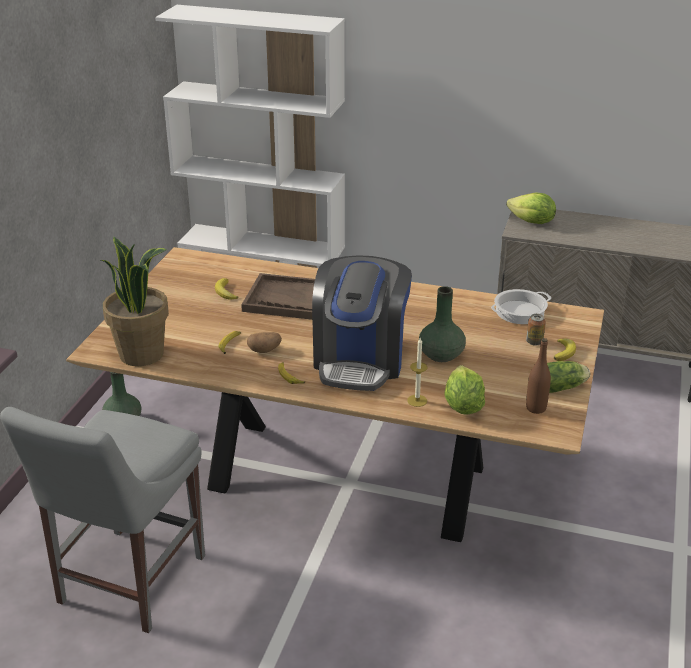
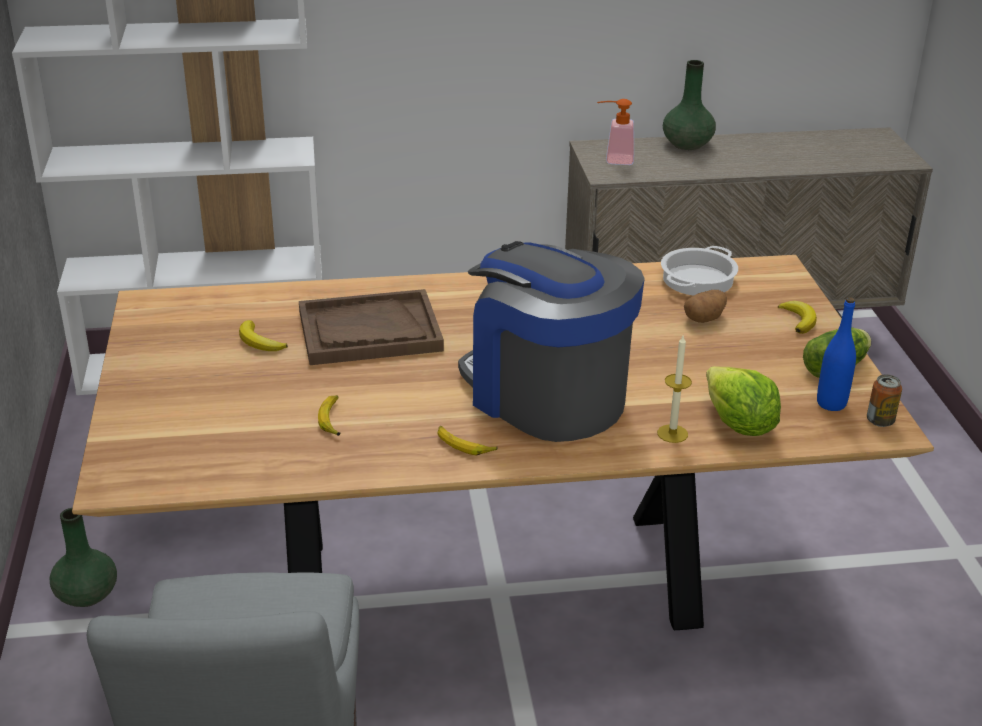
camera: 25 degrees left, 0 degrees up
(142, 354) = (201, 469): potted plant -> none
(264, 350) = (393, 415): potato -> potato (704, 318)
(360, 360) = (545, 395): coffee machine -> coffee machine turned 150 degrees clockwise
(441, 355) = (648, 361): green vase -> green vase (687, 144)
(532, 222) = (613, 160): lettuce -> soap dispenser
(534, 342) = (751, 315): can -> can (880, 421)
(536, 408) = (831, 403): brown bottle -> blue bottle

